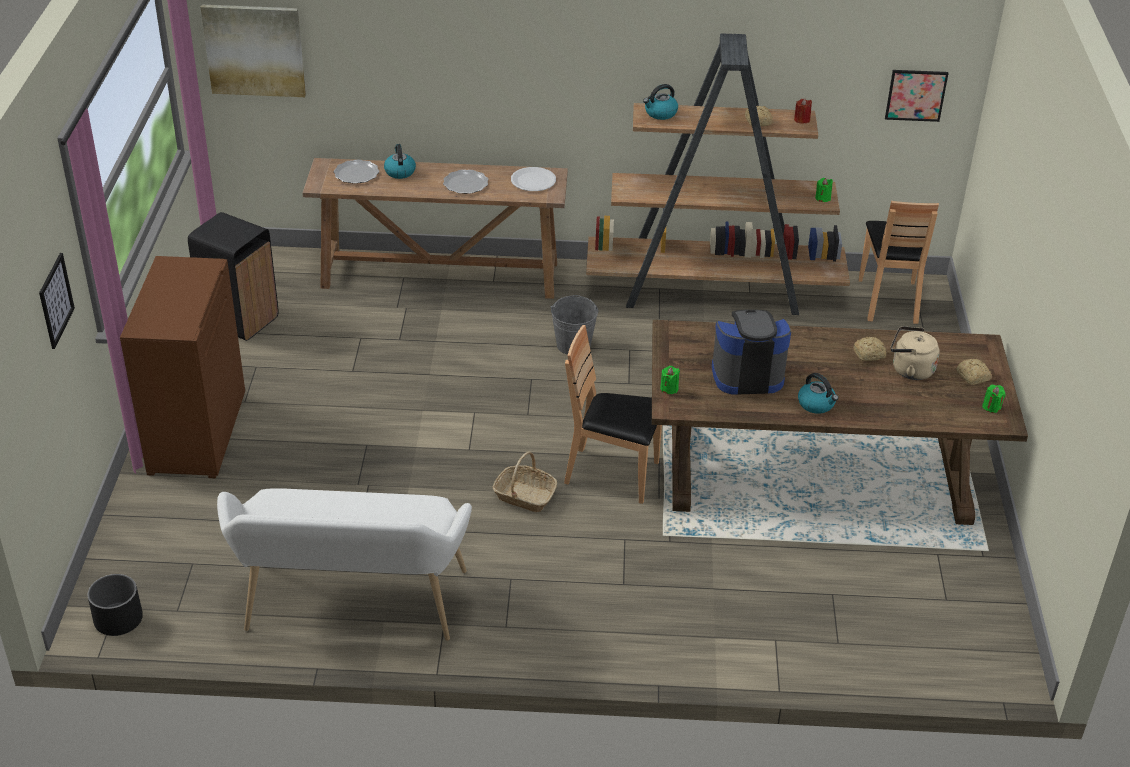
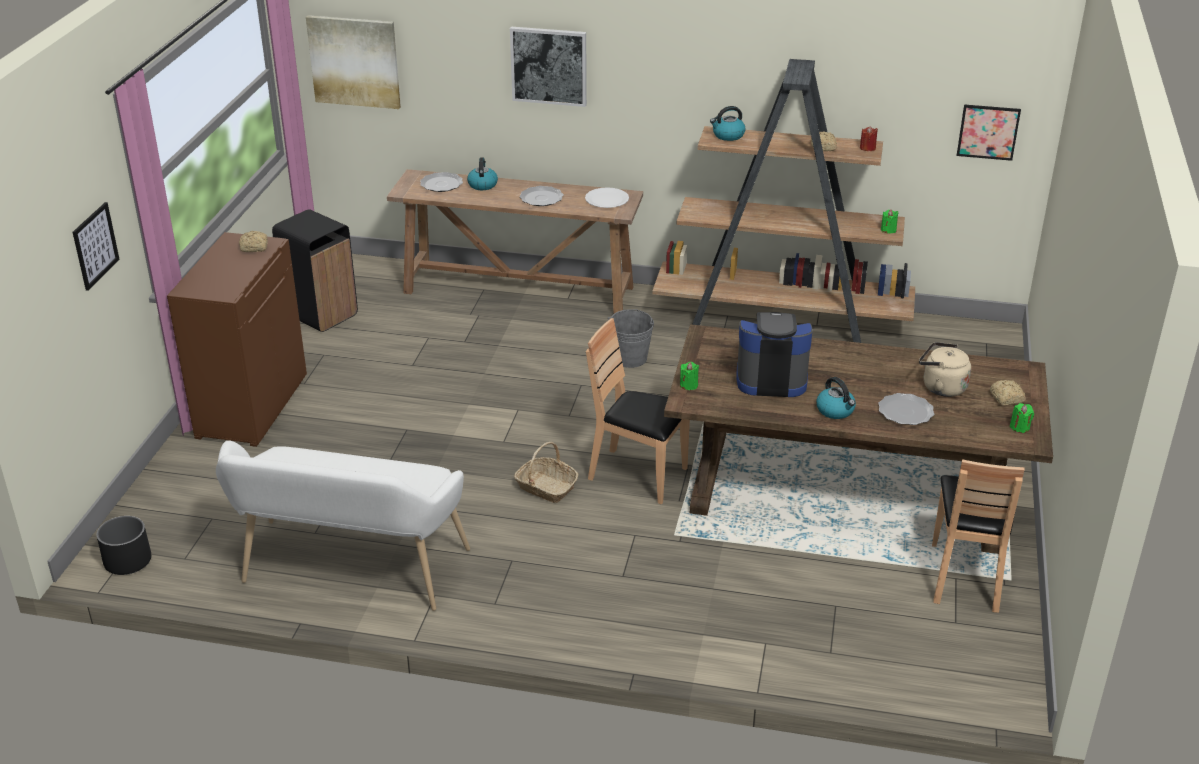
camera: 10 degrees right, 5 degrees down
(467, 47) = (549, 66): none -> picture
(869, 354) = (902, 370): bread -> bread (255, 247)
(883, 400) = (906, 412): none -> plate
(889, 300) = (957, 342): brown chair -> brown chair (966, 577)

